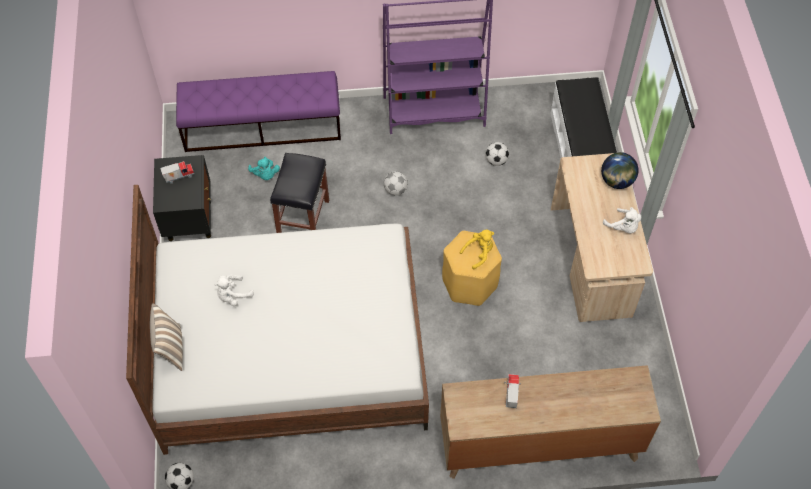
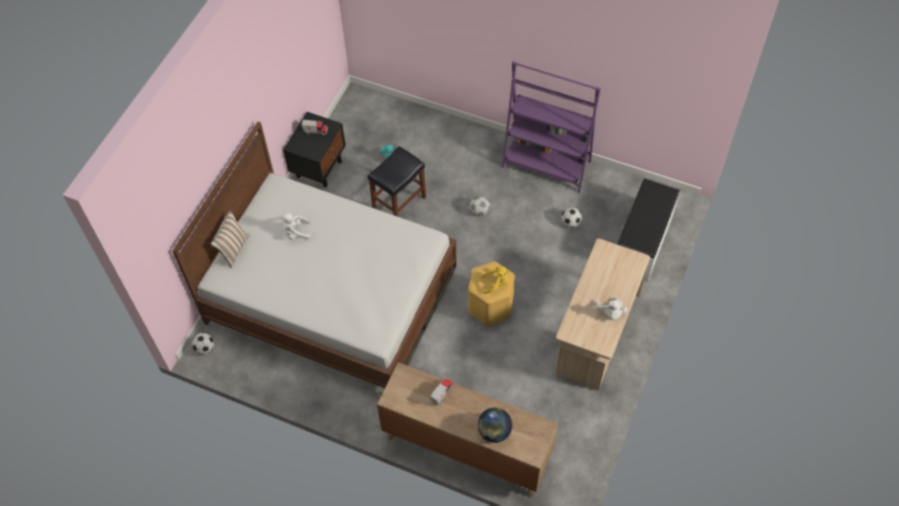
camera: 30 degrees right, 0 degrees up
(263, 127) = (411, 122): purple bench -> none
(616, 181) = (629, 275): globe -> globe (494, 432)

